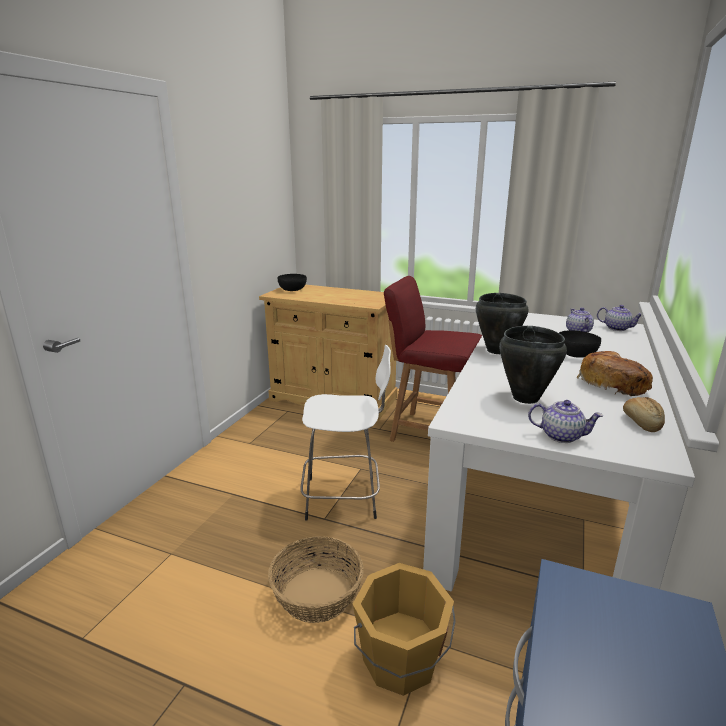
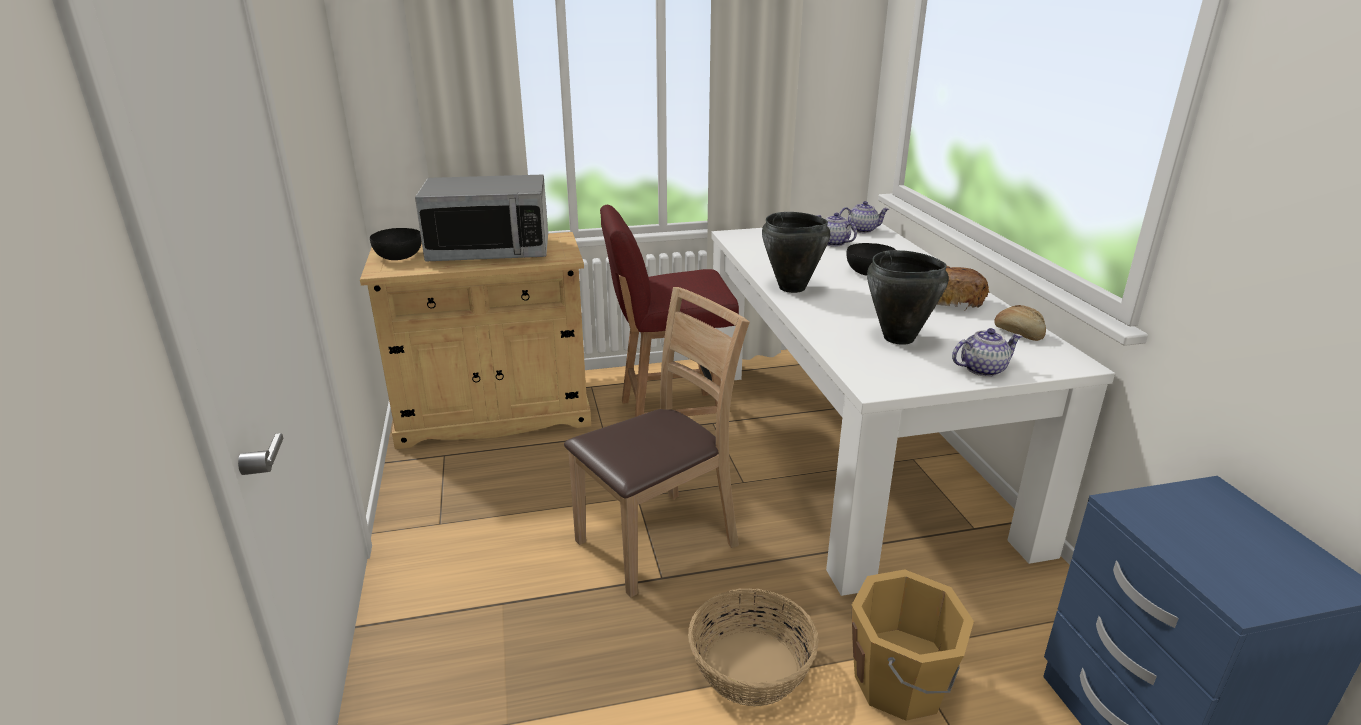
camera: 35 degrees left, 5 degrees up
(339, 295) = (490, 251): none -> microwave
(344, 497) = (657, 541): white stool -> brown chair

